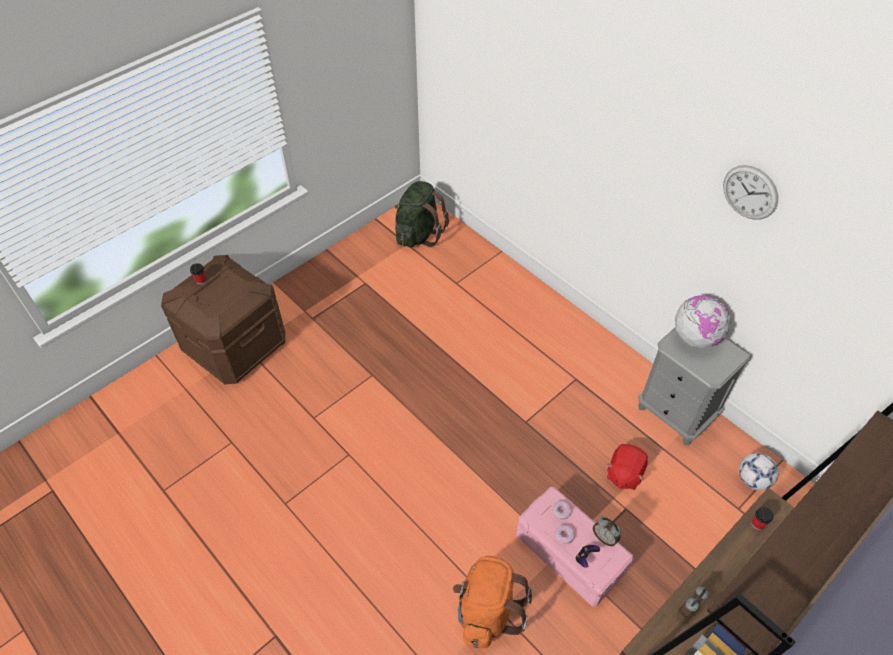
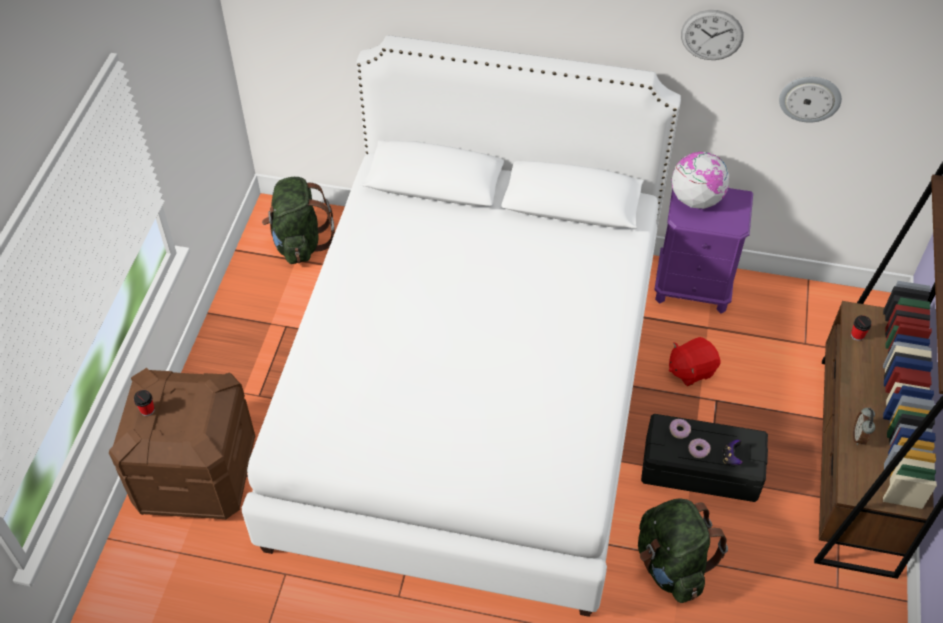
camera: 35 degrees left, 0 degrees up
(446, 395) = (471, 393): none -> white bed
(487, 611) = (671, 565): orange backpack -> green backpack
(571, 553) = (701, 468): pink storage box -> black storage box
(604, 537) = (732, 430): alarm clock -> none
(624, 473) = (691, 370): red plush toy -> red plush toy turned 75 degrees clockwise
(676, 412) = (692, 287): grey nightstand -> purple nightstand
(752, 480) = (798, 311): football -> none
(823, 292) = (810, 98): none -> wall clock

